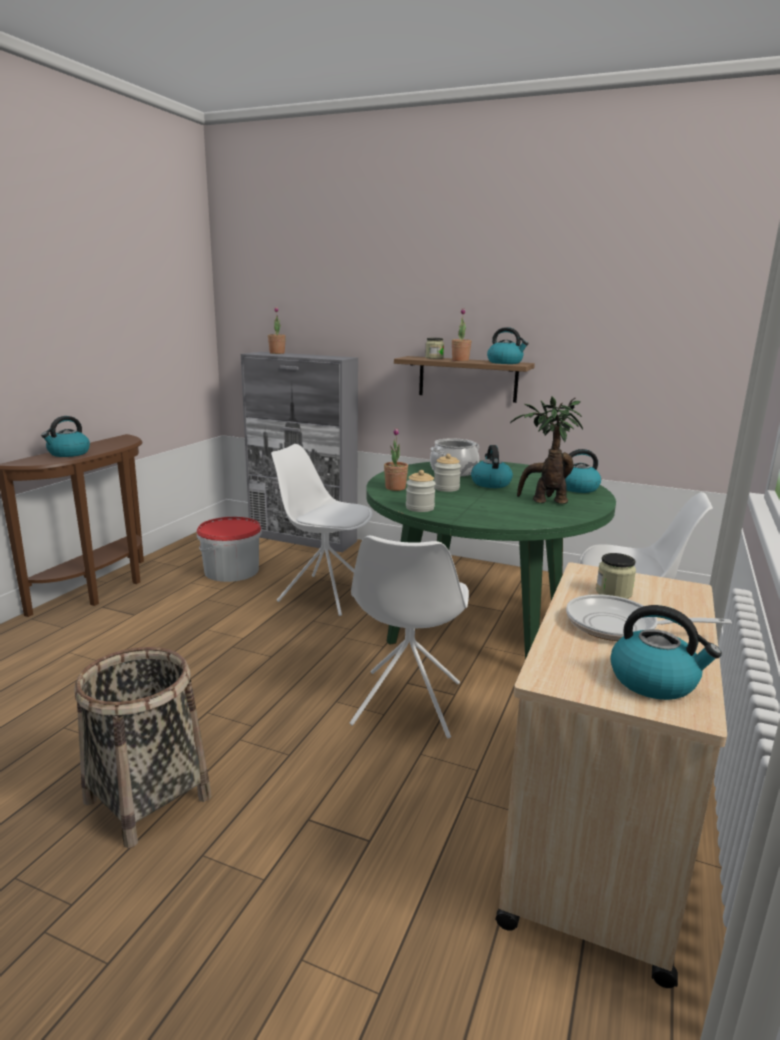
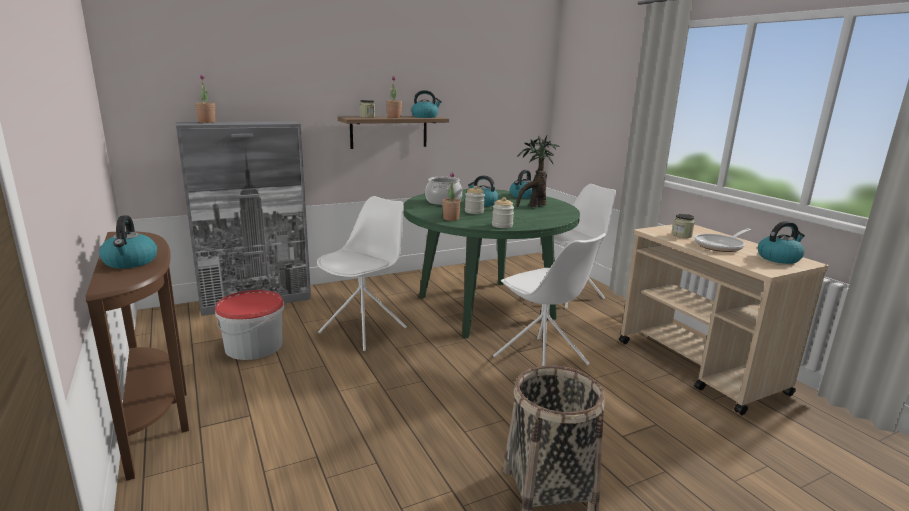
camera: 50 degrees left, 0 degrees up
(324, 594) = (364, 330): white chair -> white chair turned 150 degrees clockwise

